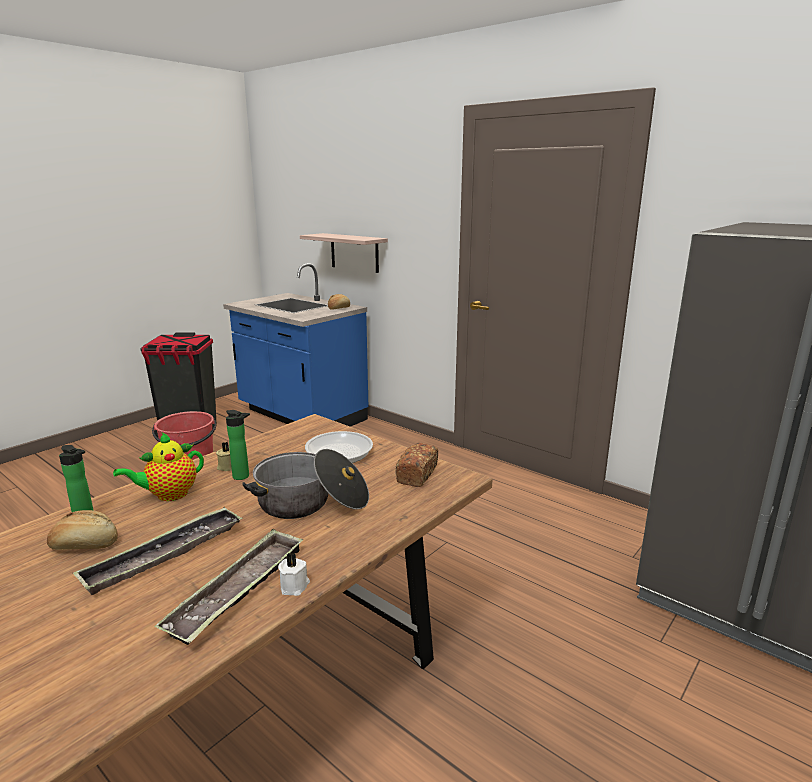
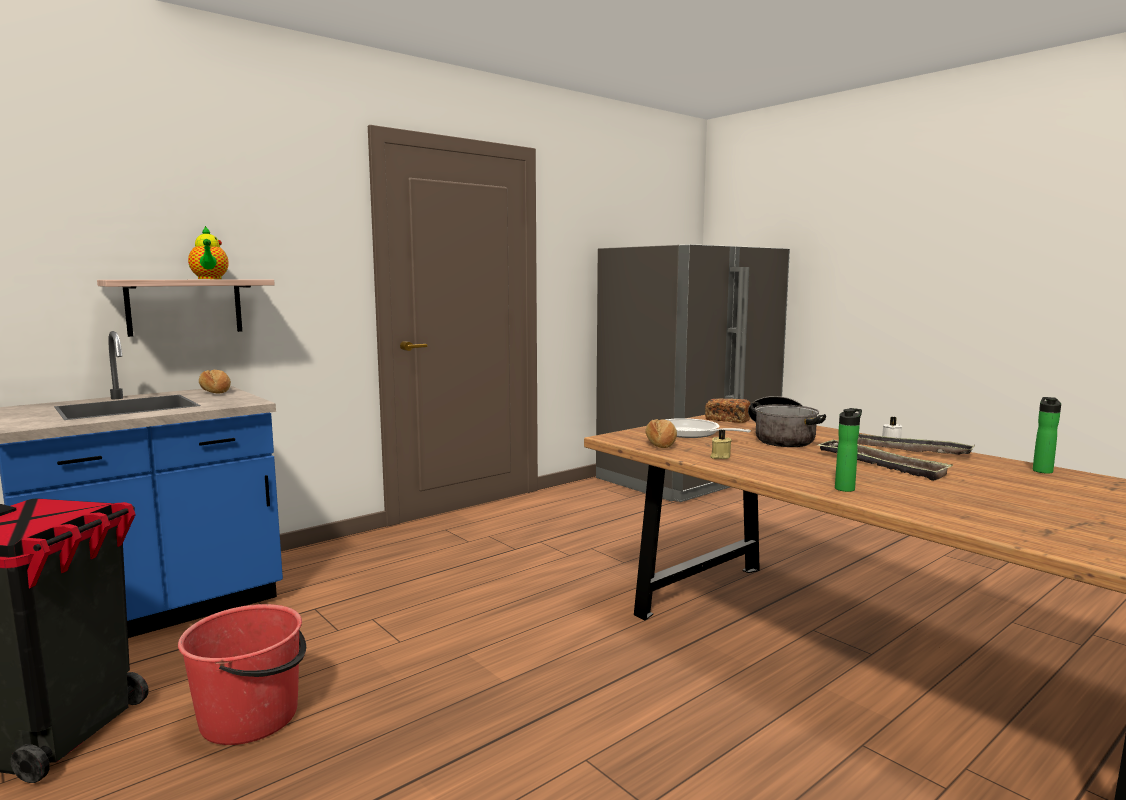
camera: 80 degrees left, 10 degrees down
(85, 545) = (883, 485): bread -> bread (660, 445)
(169, 495) = (783, 469): teapot -> teapot (209, 279)
(243, 477) = (740, 452): bottle -> bottle (1042, 470)

